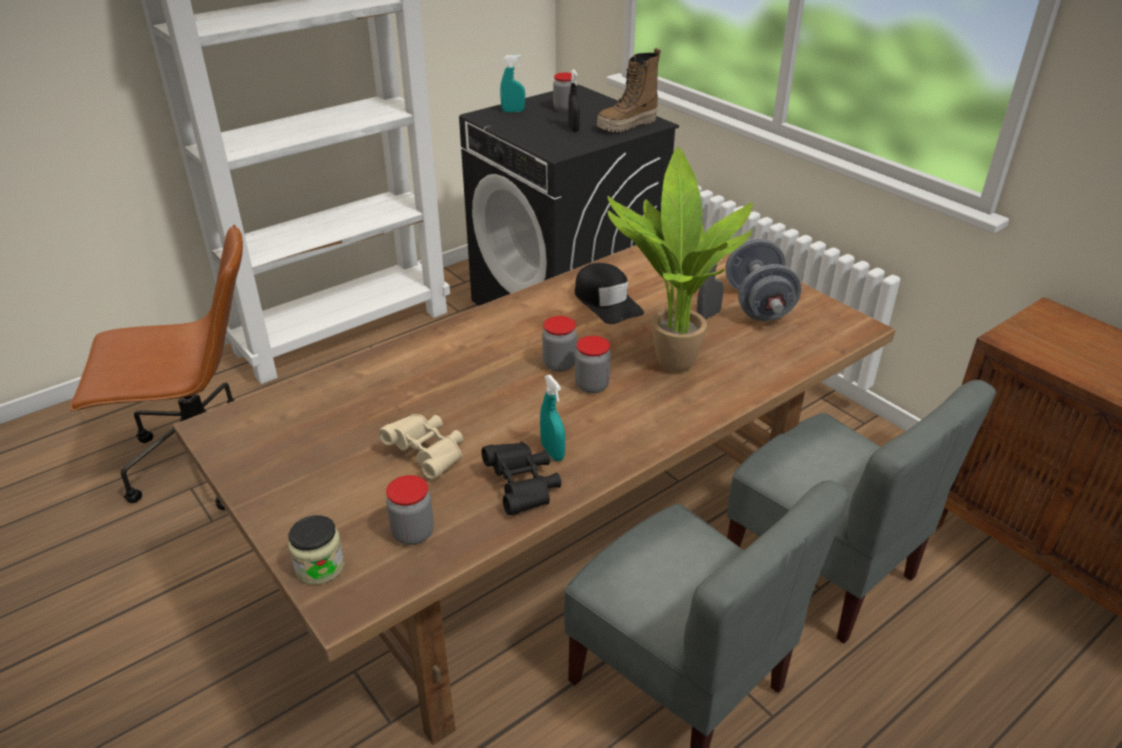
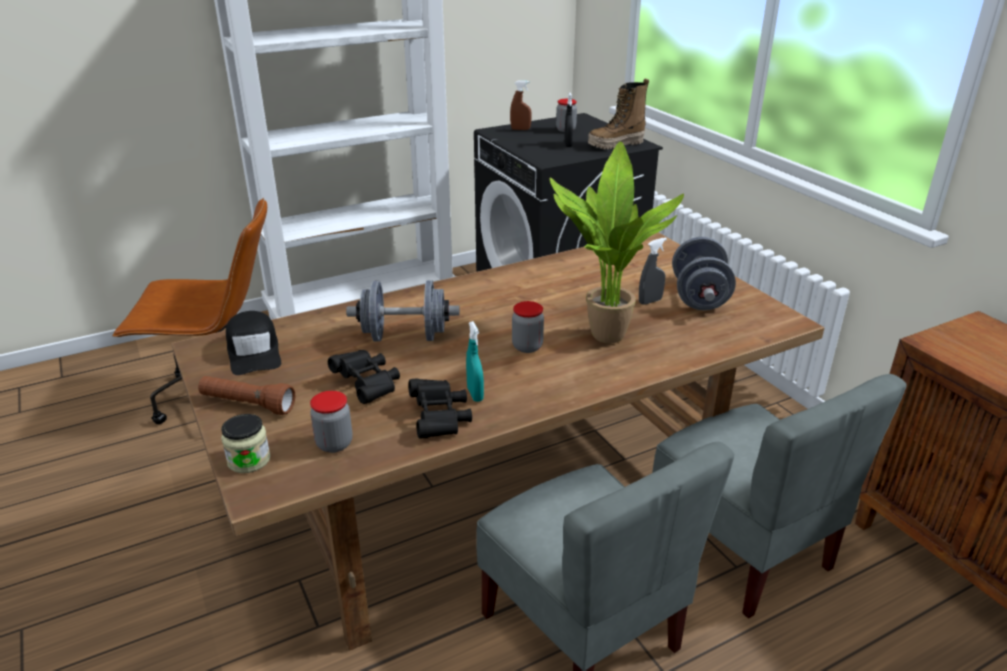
camera: 10 degrees right, 5 degrees down
(294, 496) = (247, 405): none -> brown flashlight
(428, 454) = (368, 385): beige binoculars -> black binoculars
(451, 387) = (405, 336): none -> grey dumbbell
(513, 111) = (520, 129): turquoise spray bottle -> brown spray bottle
(559, 364) = (504, 328): jar -> none
(606, 302) = (562, 283): black cap -> black cap (254, 351)

